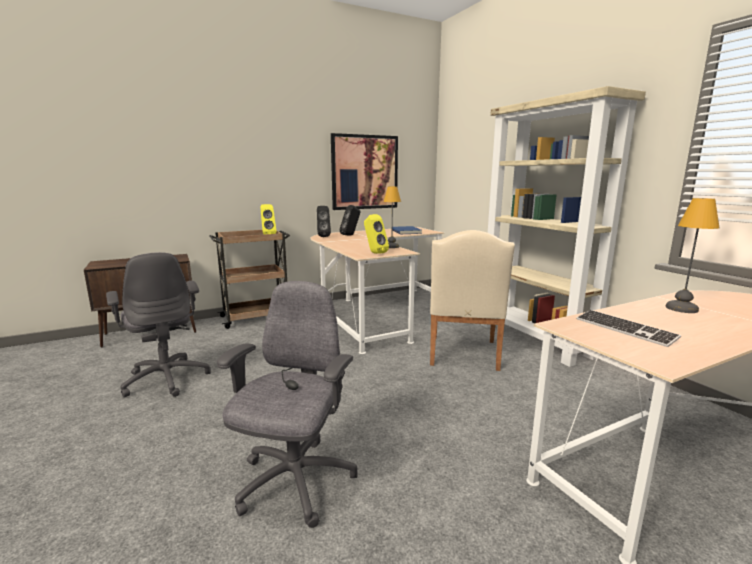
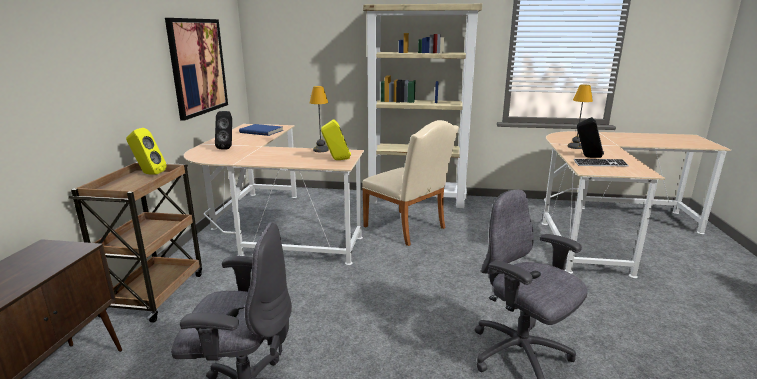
camera: 55 degrees left, 5 degrees up
(323, 236) = (207, 157): black speaker -> black speaker (587, 157)

